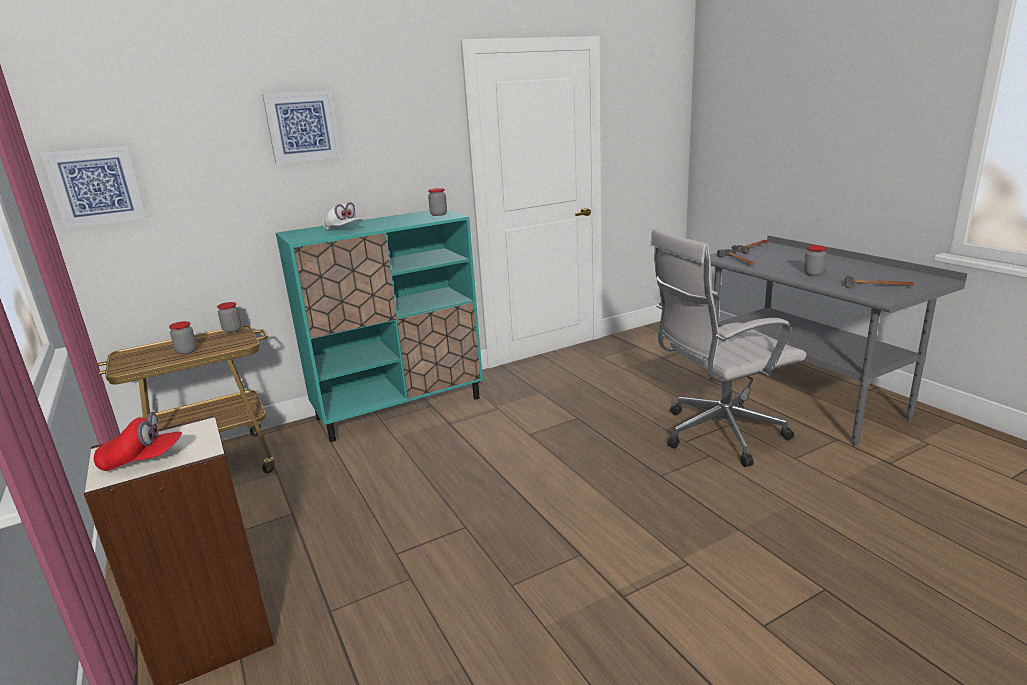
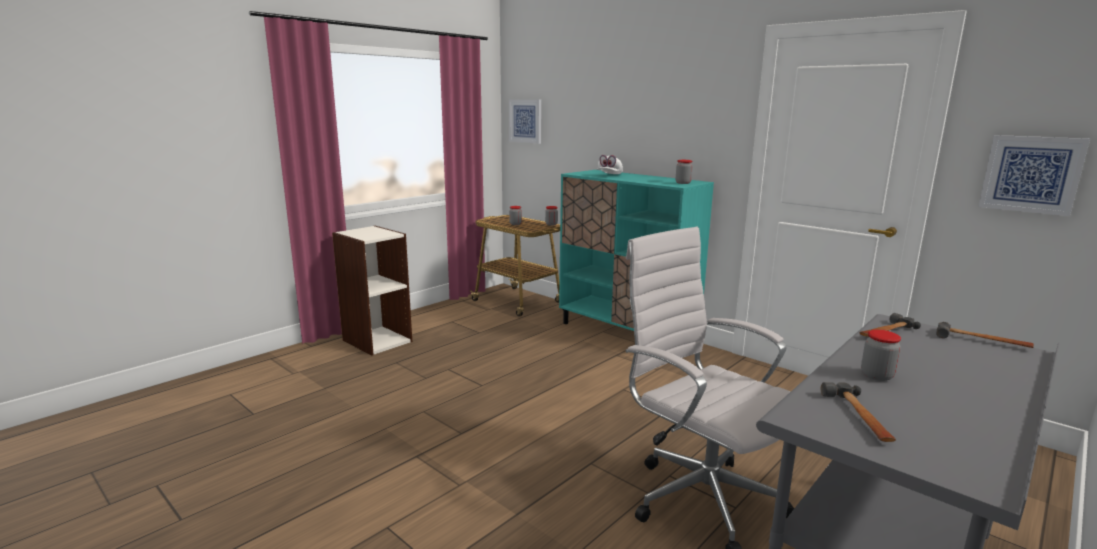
camera: 70 degrees right, 5 degrees down
(143, 460) = (360, 233): red cap -> none
(302, 126) = (626, 97): picture -> picture (1031, 174)

